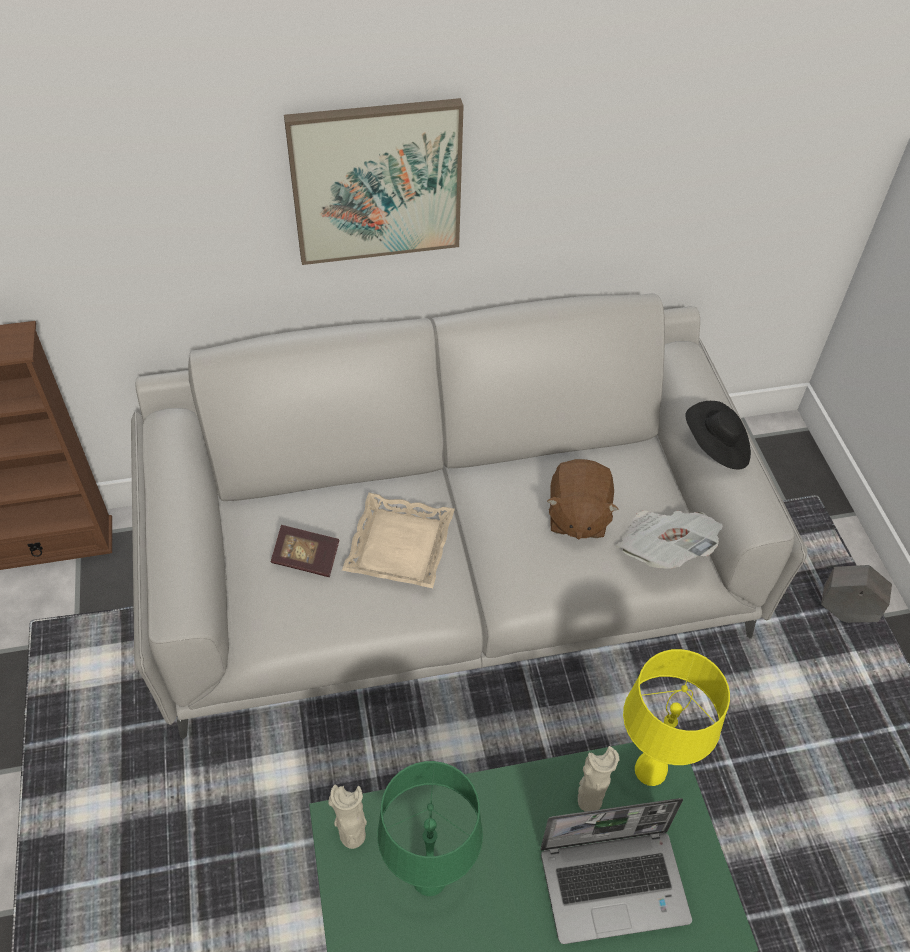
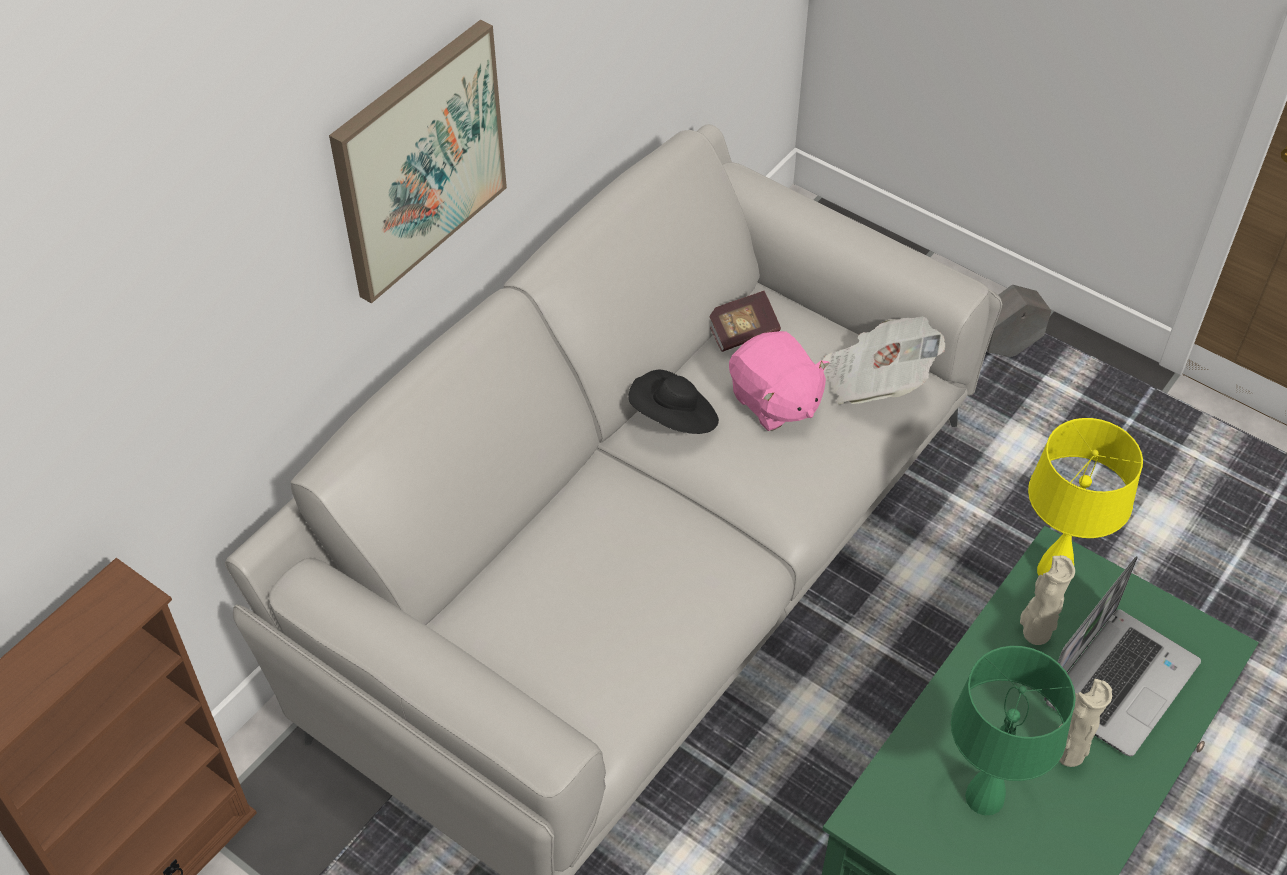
camera: 40 degrees left, 0 degrees up
(306, 559) = (573, 623): book -> book (742, 332)
(353, 835) = (888, 818): beige vase -> beige vase (1067, 753)
(400, 546) = (649, 544): beige tray -> none
(577, 516) = (774, 401): brown plush toy -> pink plush toy
(716, 448) = (853, 250): black hat -> black hat (674, 419)

